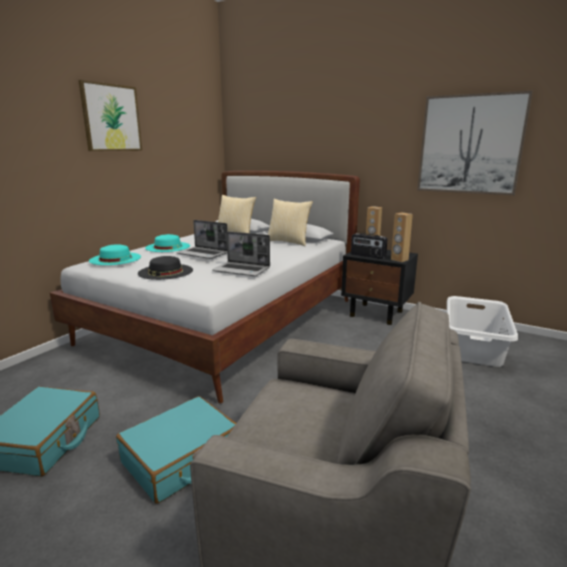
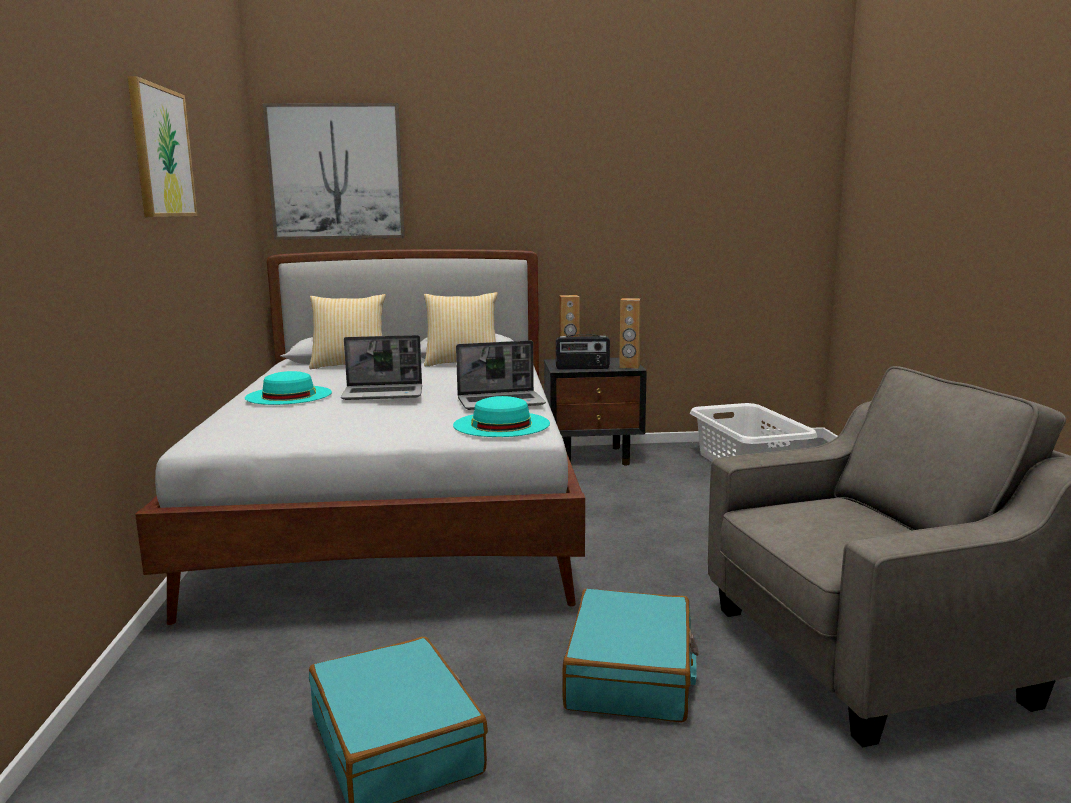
camera: 35 degrees left, 5 degrees down
(115, 258) = (249, 423): turquoise hat -> turquoise hat (501, 424)
(165, 271) = (390, 423): black hat -> none
(470, 144) = (685, 202): picture -> picture (336, 172)

